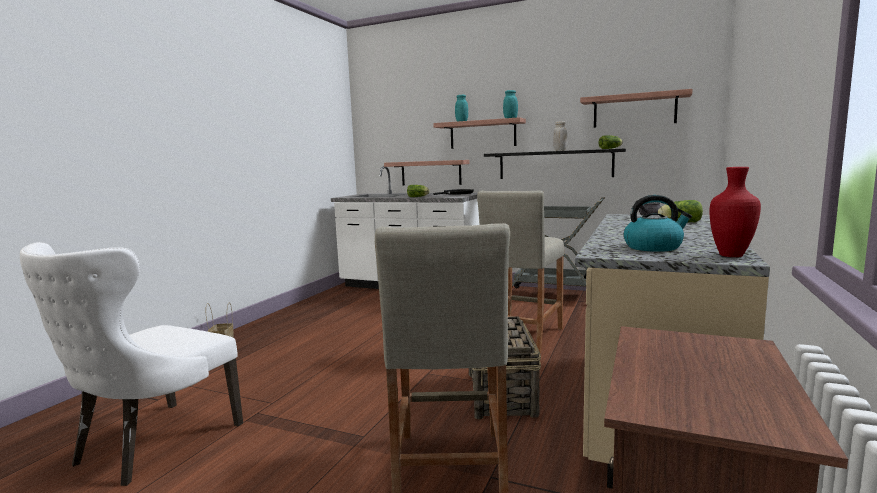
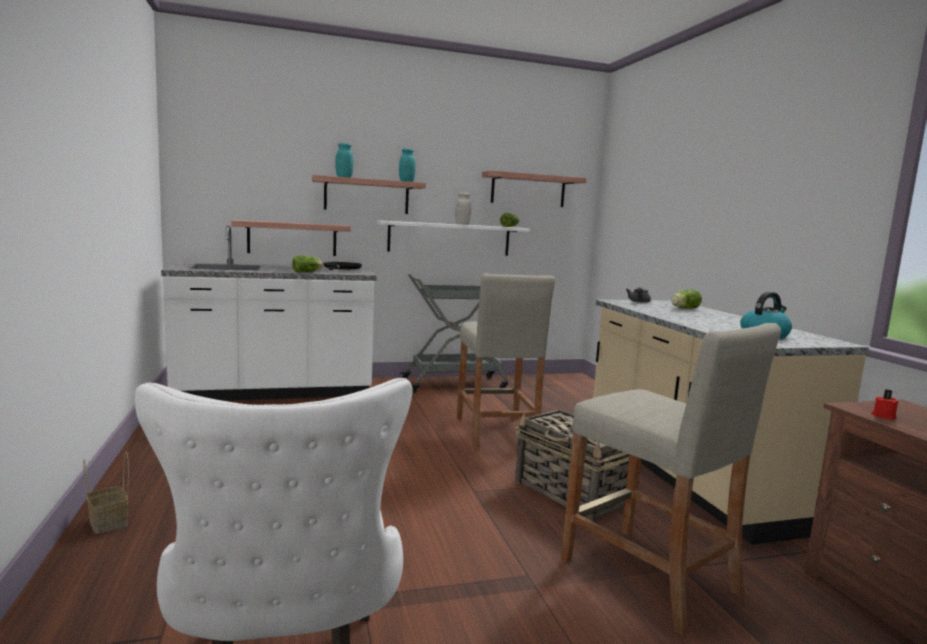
camera: 40 degrees left, 0 degrees up
(555, 164) = (449, 238): black shelf -> white shelf
(651, 348) = (883, 416): none -> red candle
(732, 256) = (827, 340): red vase -> none

